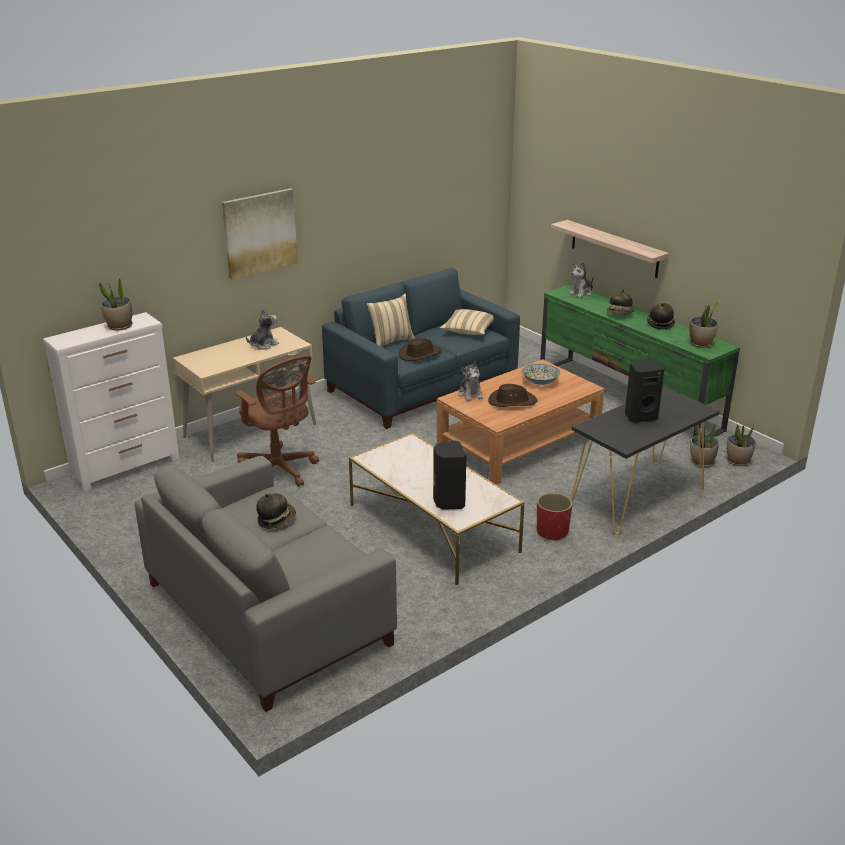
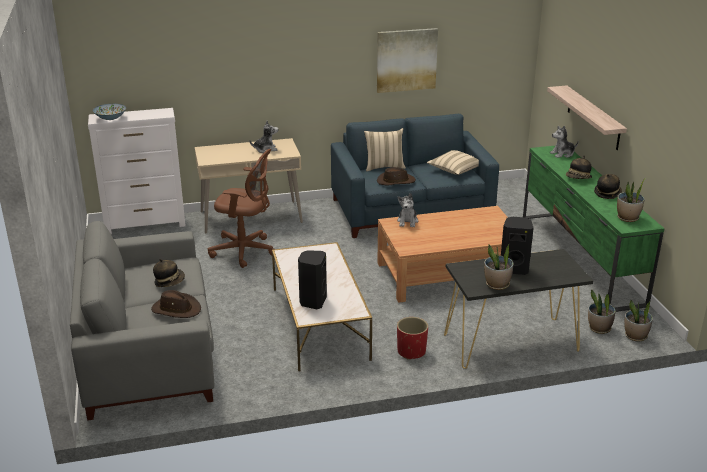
camera: 25 degrees right, 0 degrees up
(119, 326) = (144, 115): potted plant -> potted plant (497, 285)
(259, 233) = (277, 59): picture -> picture (406, 60)
(279, 470) = (245, 251): brown office chair -> brown office chair turned 60 degrees counterclockwise
(512, 401) = (436, 234): brown hat -> brown hat (176, 309)
(540, 382) = (476, 224): bowl -> bowl (111, 118)

